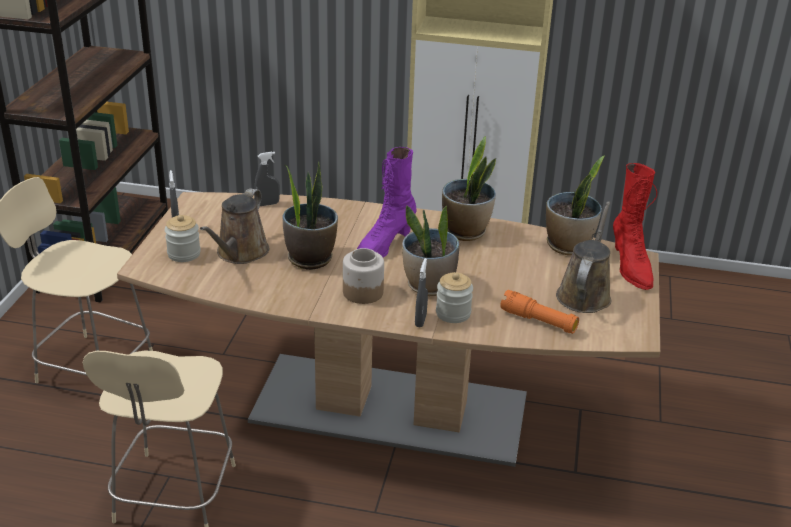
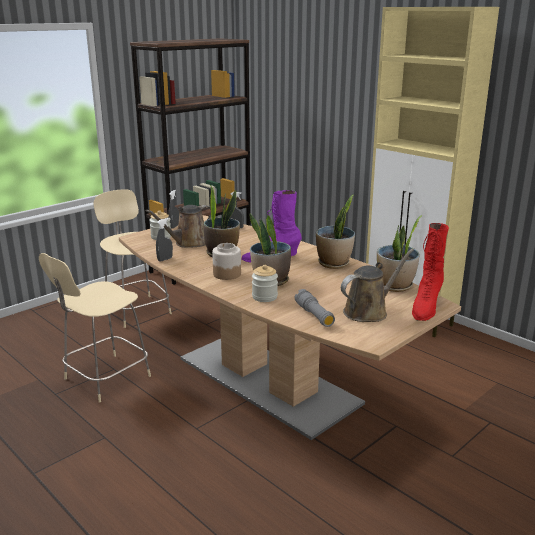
camera: 35 degrees right, 10 degrees down
(420, 320) = (239, 295): grey spray bottle -> grey spray bottle (165, 259)
(538, 321) = (314, 315): orange flashlight -> grey flashlight

